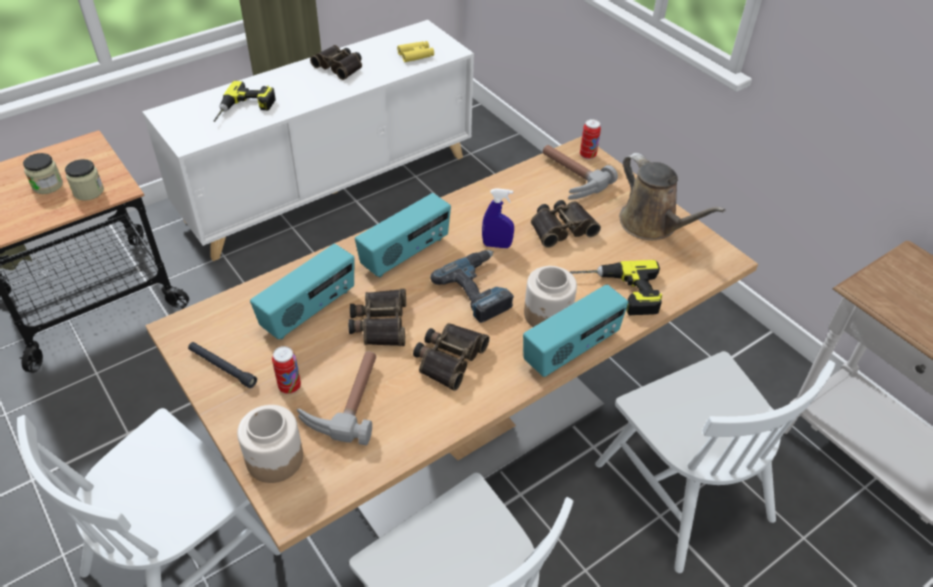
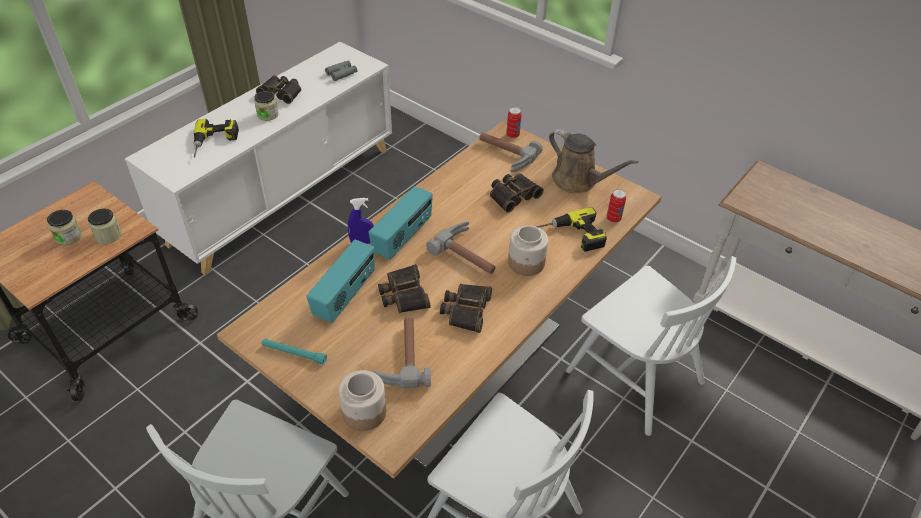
camera: 15 degrees left, 0 degrees up
(222, 367) = (294, 353): black flashlight -> turquoise flashlight
(289, 386) = (353, 356): can -> can (613, 219)
(314, 88) = (268, 115): none -> jar
(416, 55) = (341, 73): yellow binoculars -> grey binoculars
(479, 289) = (469, 254): power drill -> hammer
(497, 245) = (470, 217): blue spray bottle -> blue spray bottle (362, 242)
(572, 350) = (553, 285): radio -> none

